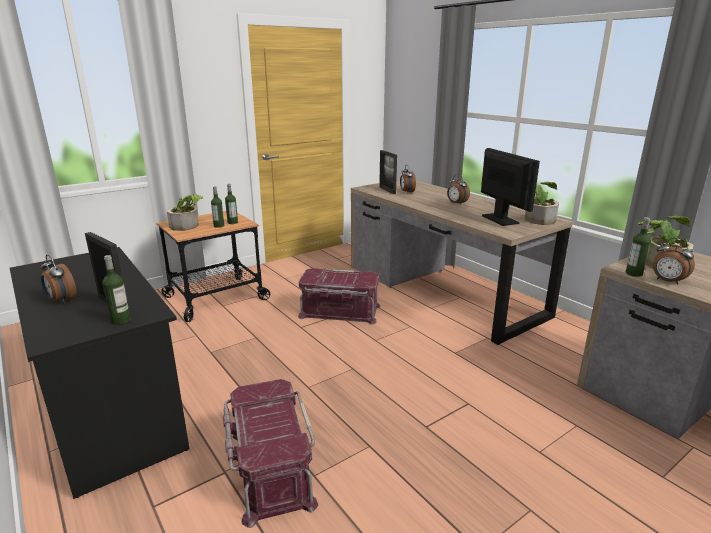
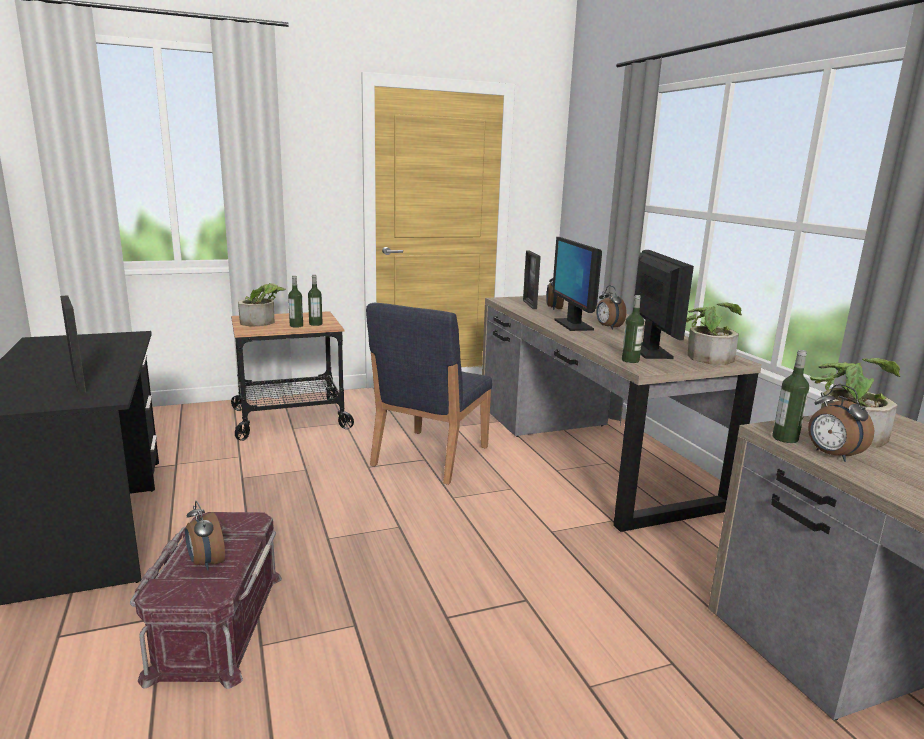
camera: 15 degrees right, 5 degrees down
(61, 300) = (33, 373): alarm clock -> alarm clock (206, 563)
(120, 320) = (66, 400): bottle -> bottle (630, 360)
(339, 312) = (429, 456): red storage box -> blue chair
(432, 204) = (573, 325): none -> monitor

